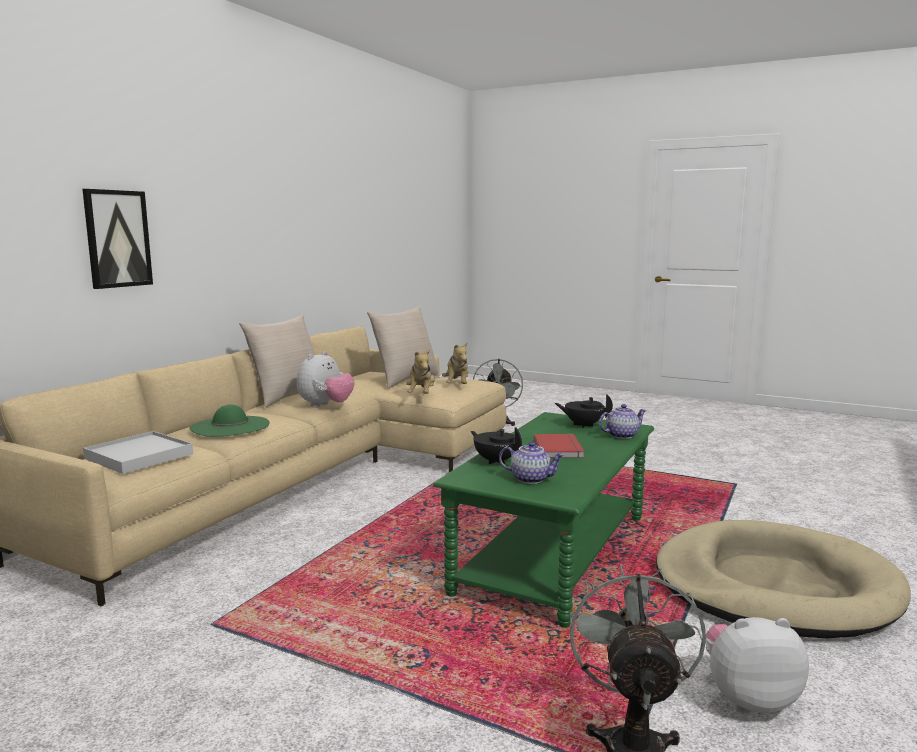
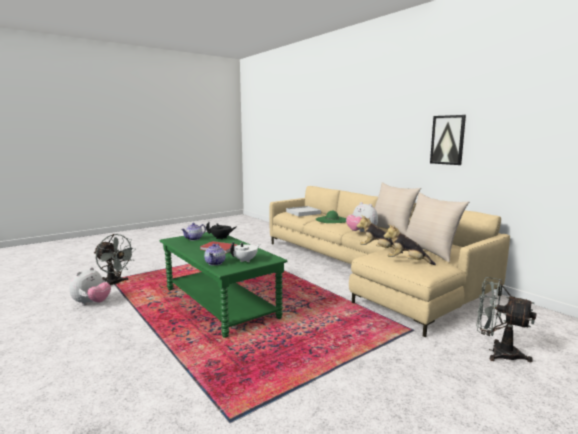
camera: 115 degrees right, 0 degrees up
(117, 239) = (355, 138): picture -> picture (447, 140)
(583, 425) = (245, 260): black teapot -> white teapot
(774, 586) = (112, 343): beige dog bed -> none

